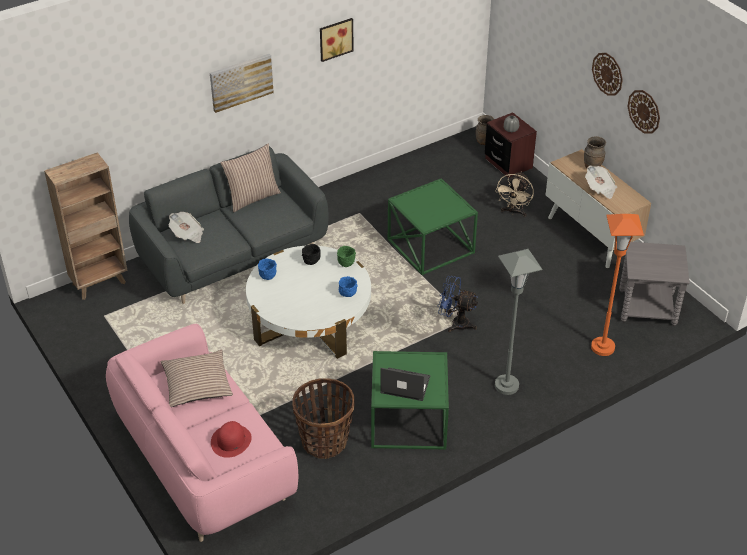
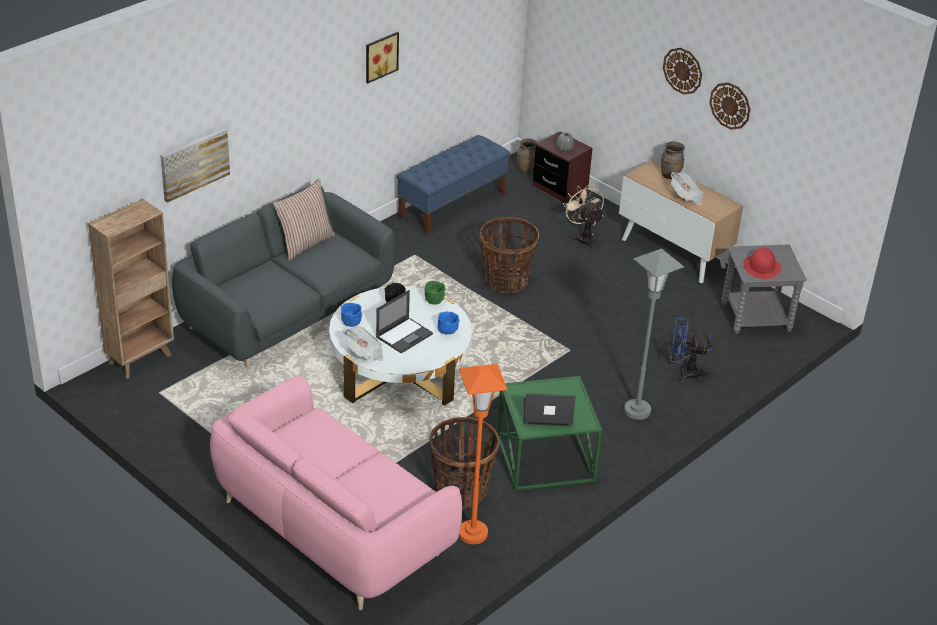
camera: 15 degrees left, 5 degrees down
(187, 234) = (245, 289): newspaper -> newspaper (364, 353)
(197, 385) = (317, 441): pillow -> none
(231, 441) = (378, 492): red hat -> red hat (761, 267)
(241, 82) = (287, 110): picture -> picture (194, 163)
(309, 293) = (404, 335): none -> laptop
(407, 169) = (452, 205): none -> blue bench
(430, 246) = (506, 281): green side table -> basket
(455, 323) = (561, 355): blue fan -> blue fan (684, 372)
(514, 212) = (583, 237): beige fan -> beige fan turned 150 degrees clockwise
(602, 347) = (724, 361): orange floor lamp -> orange floor lamp (473, 533)

